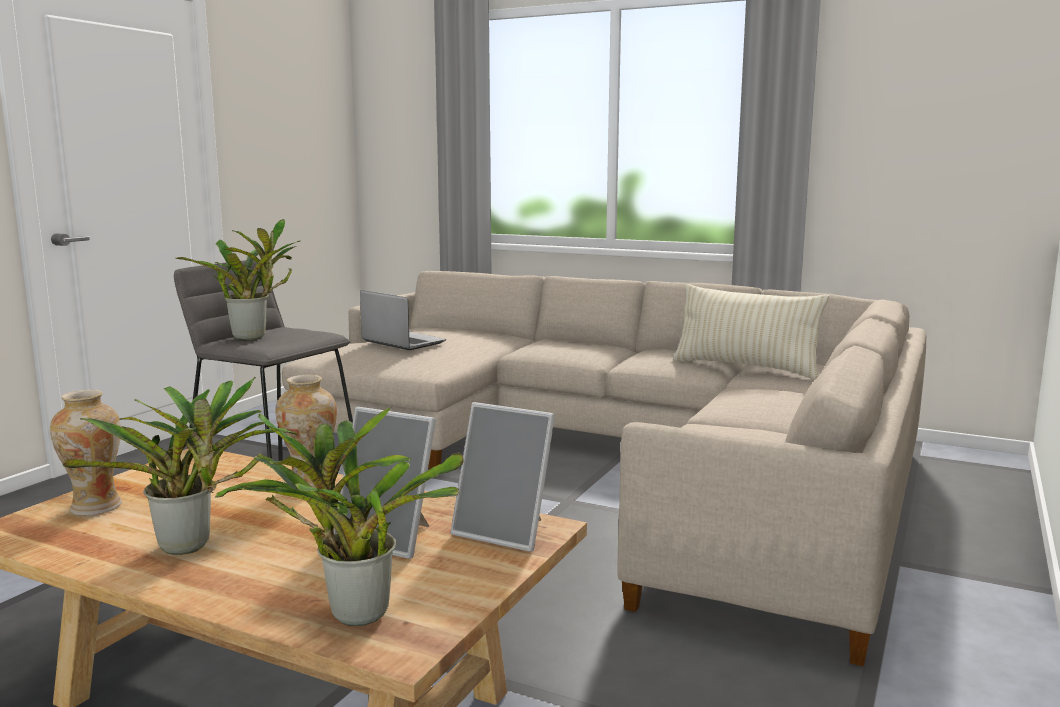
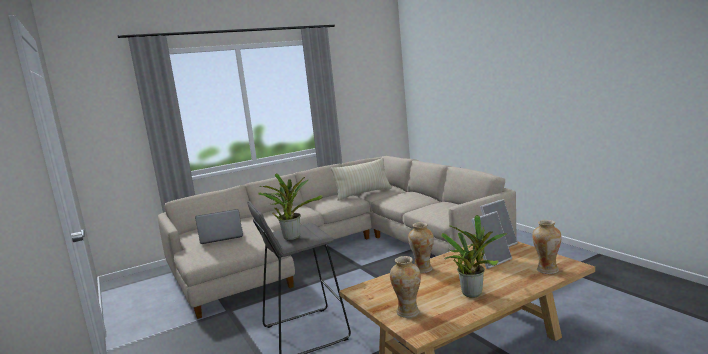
camera: 55 degrees left, 0 degrees up
(352, 613) = (547, 270): potted plant -> vase

